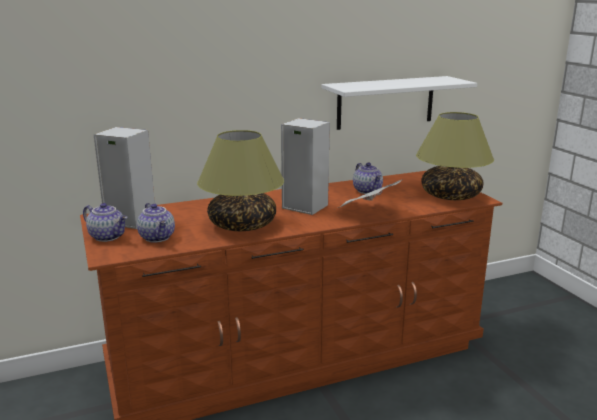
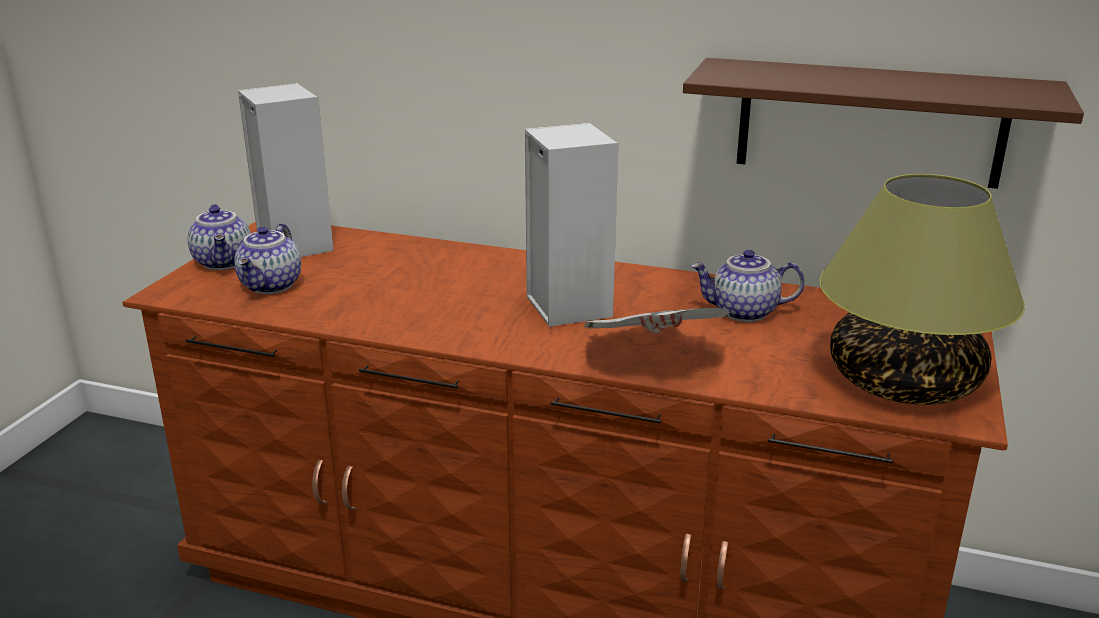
camera: 40 degrees right, 5 degrees up
(243, 225) = (412, 306): table lamp -> none
(368, 191) = (743, 313): teapot -> teapot turned 75 degrees clockwise
(385, 102) = (870, 122): white shelf -> brown shelf

